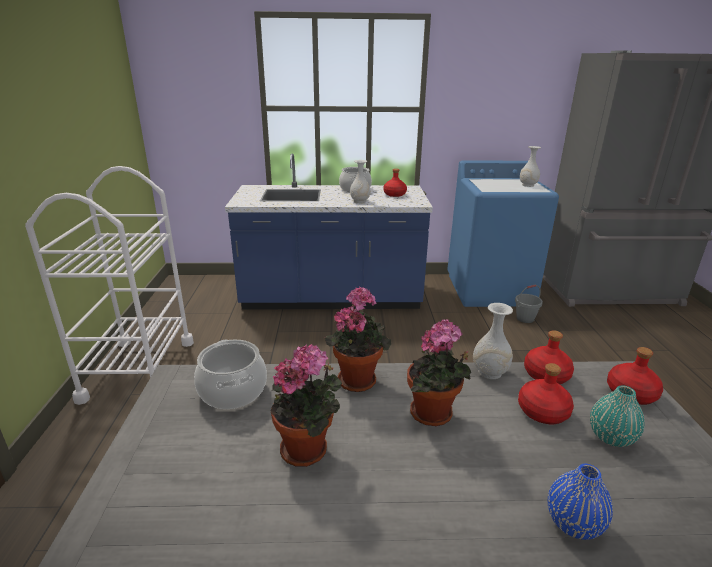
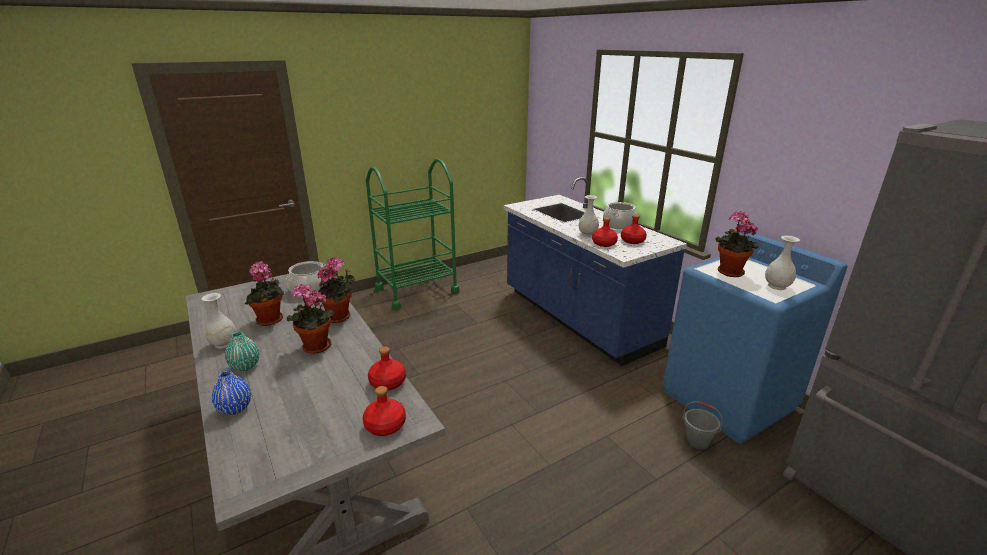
camera: 60 degrees right, 0 degrees up
(139, 369) = (417, 290): white cart -> green cart
(489, 372) = (376, 358): white vase -> white vase (223, 344)
(498, 187) = (728, 273): none -> potted plant
(543, 412) = (338, 386): red bottle -> red bottle (603, 243)
(611, 437) = (321, 418): turquoise vase -> turquoise vase (245, 366)

